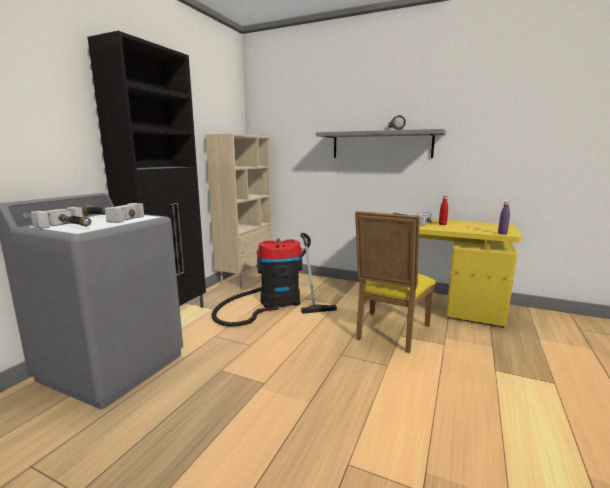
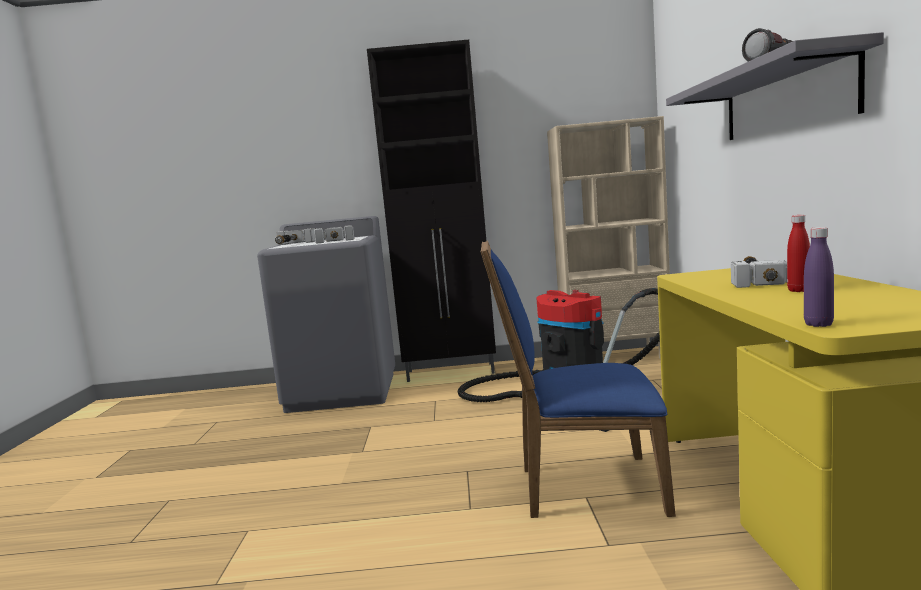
camera: 65 degrees right, 5 degrees down
(389, 333) = (581, 488): yellow chair -> blue chair

